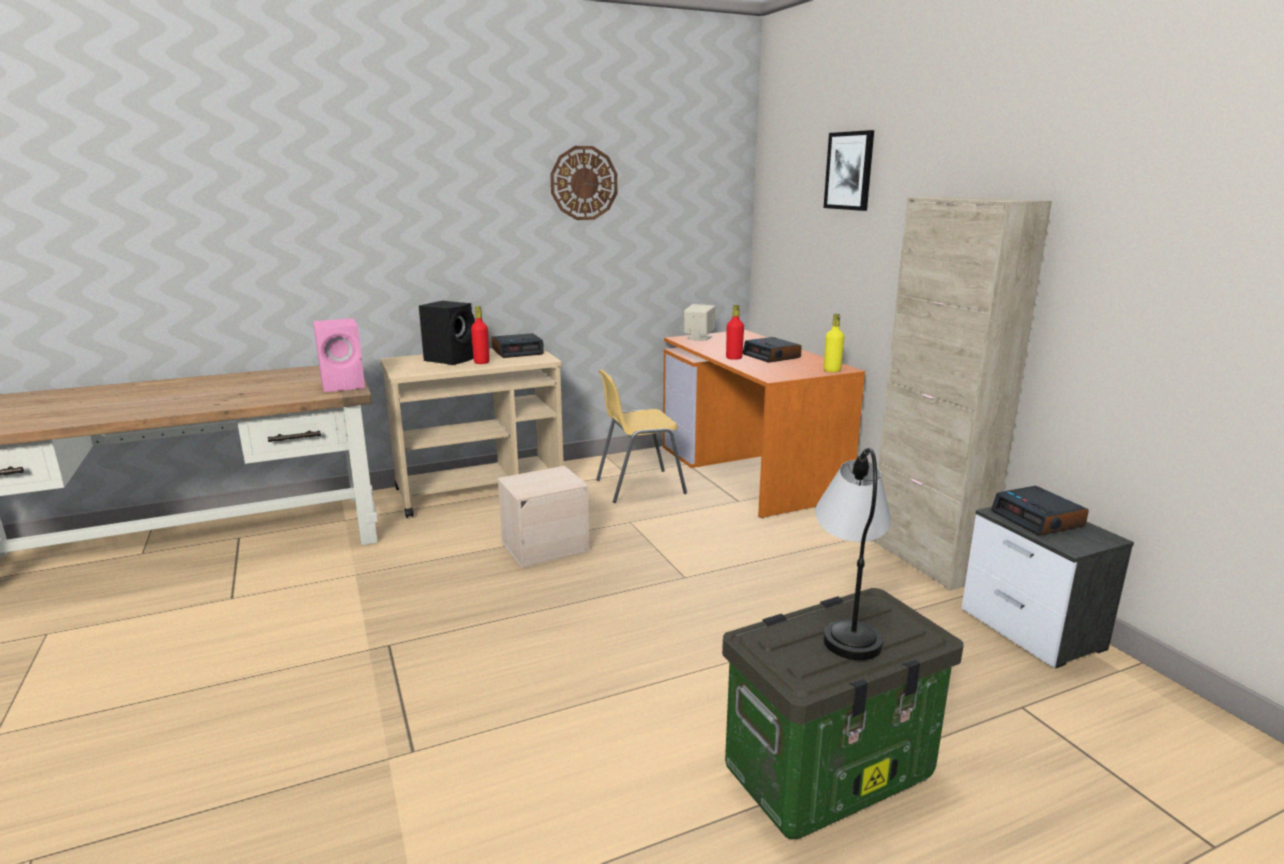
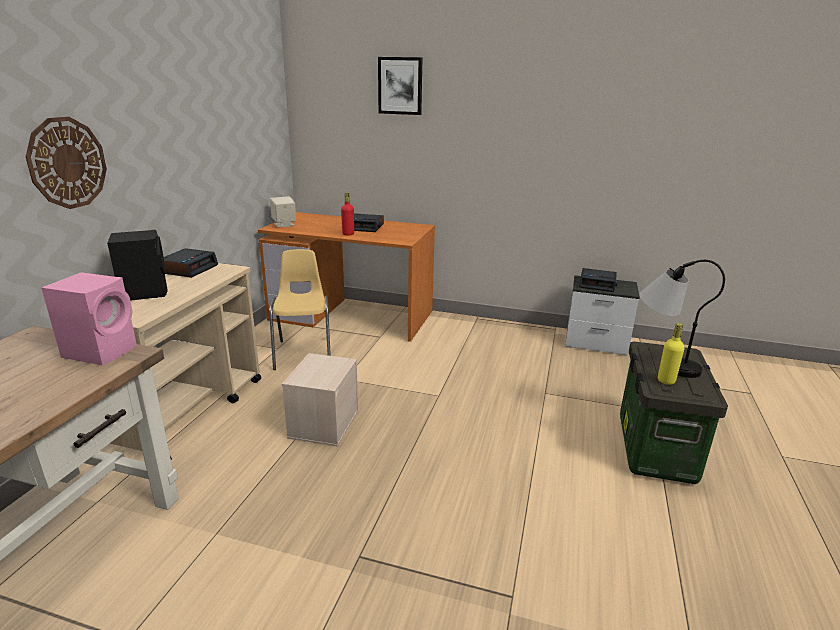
camera: 50 degrees left, 5 degrees up
(481, 362) = (184, 286): red bottle -> none
(584, 183) = (191, 96): wall clock -> wall clock (67, 163)
(639, 486) = (304, 353): yellow chair -> yellow chair turned 150 degrees clockwise
(832, 370) = (420, 229): yellow bottle -> yellow bottle (666, 380)
(926, 559) = (513, 329): beige cabinet -> none

